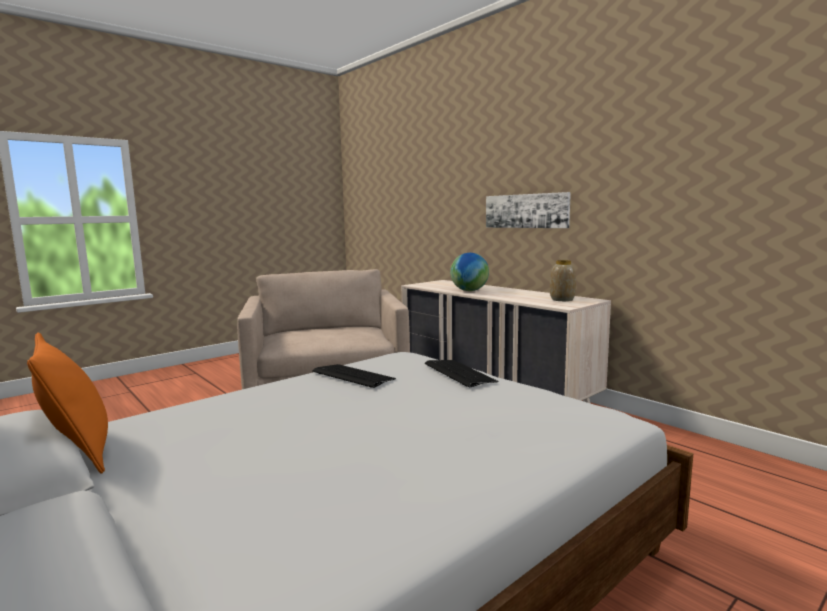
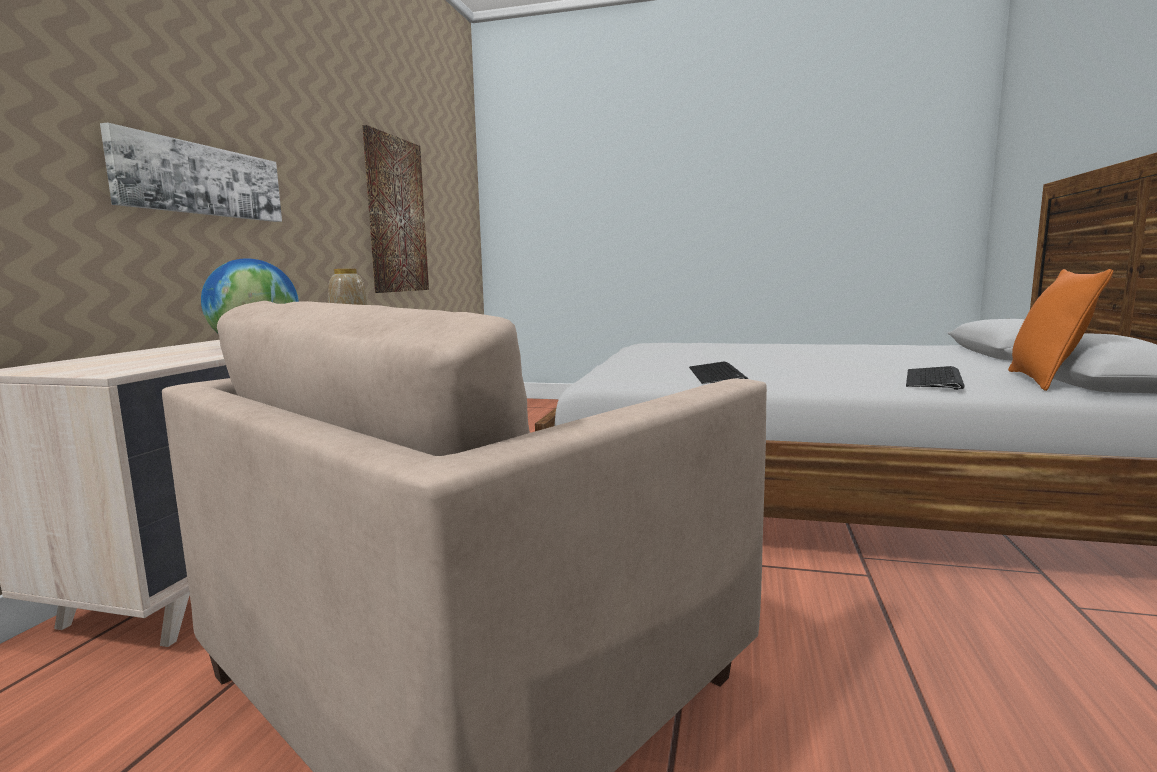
camera: 125 degrees left, 0 degrees up
(459, 373) = (633, 360): keyboard -> keyboard (934, 380)
(734, 209) = (396, 215): none -> picture

